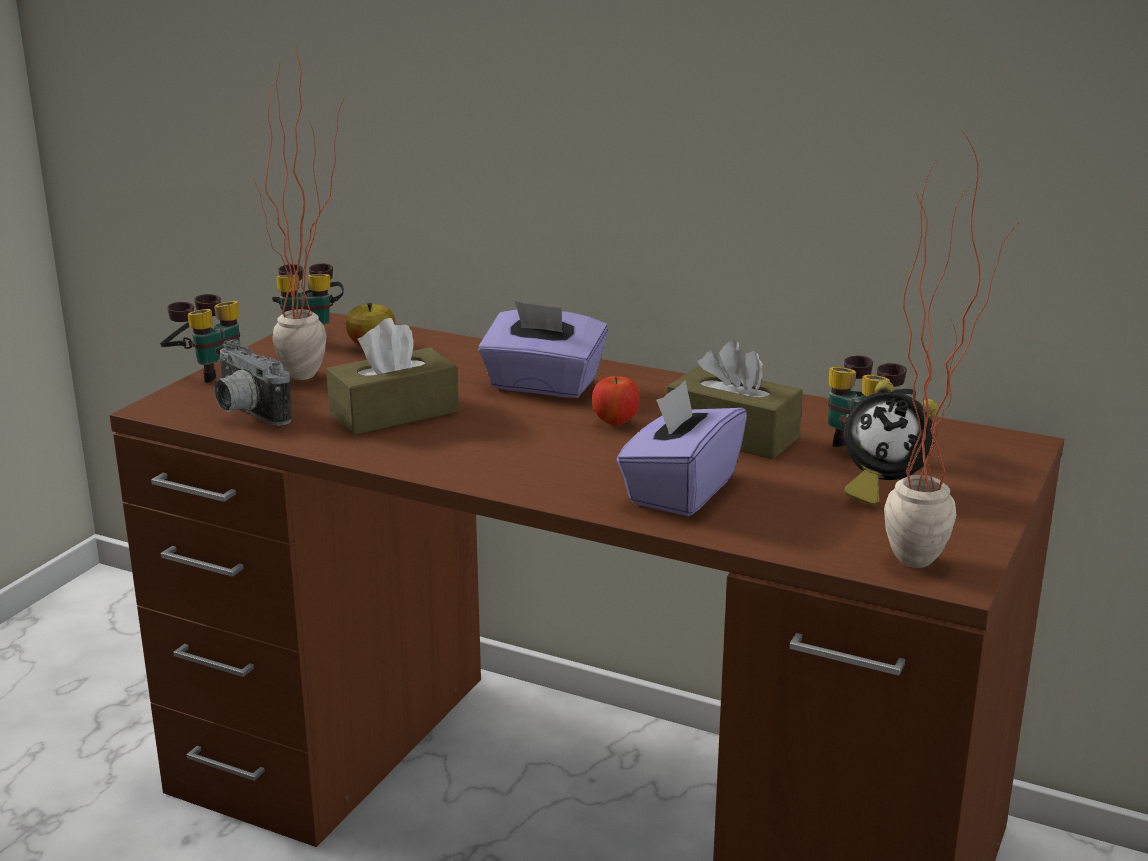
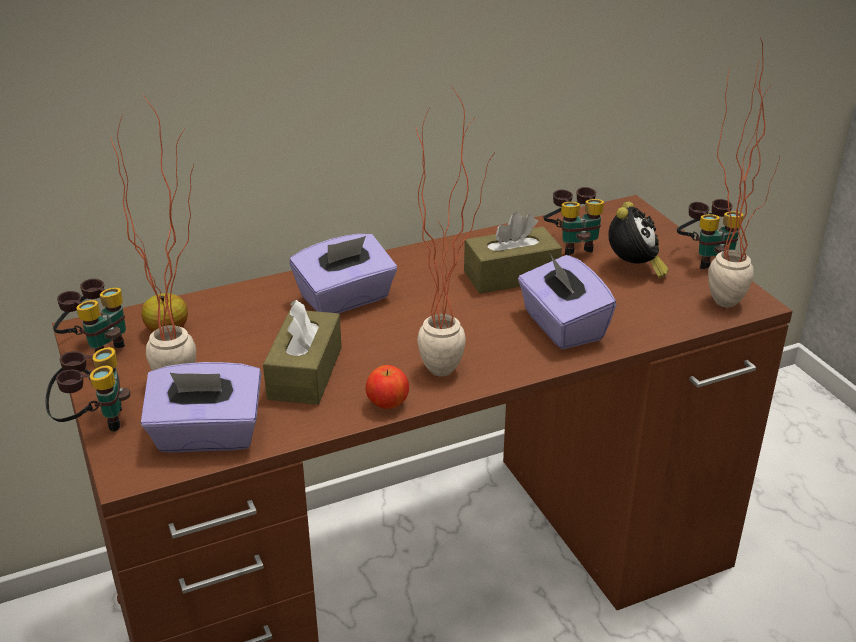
camera: 50 degrees left, 10 degrees up
(245, 413) = (207, 436): camera -> purple tissue box
(511, 466) = (453, 366): none -> potted plant
(615, 422) = (440, 302): apple -> apple (387, 404)
(880, 488) = (633, 269): alarm clock -> alarm clock turned 45 degrees counterclockwise
(999, 520) = (706, 258): none -> binoculars

